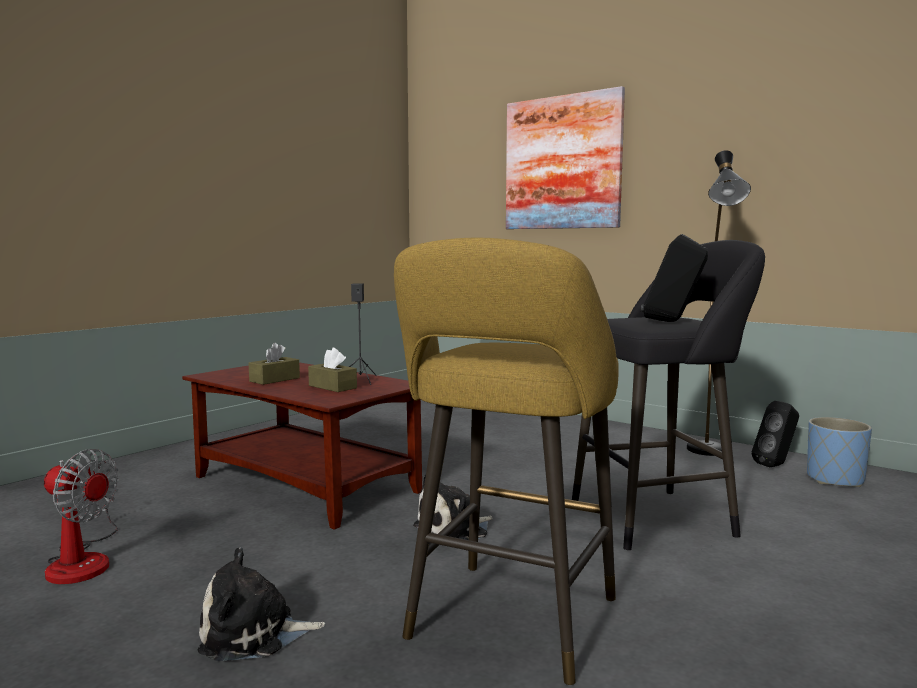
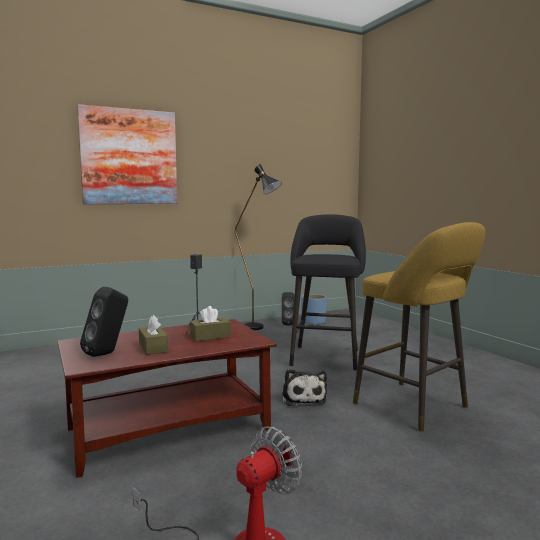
camera: 65 degrees left, 0 degrees up
(254, 634) = (404, 472): plush toy -> none
(672, 321) = (340, 255): black speaker -> black speaker (108, 353)

